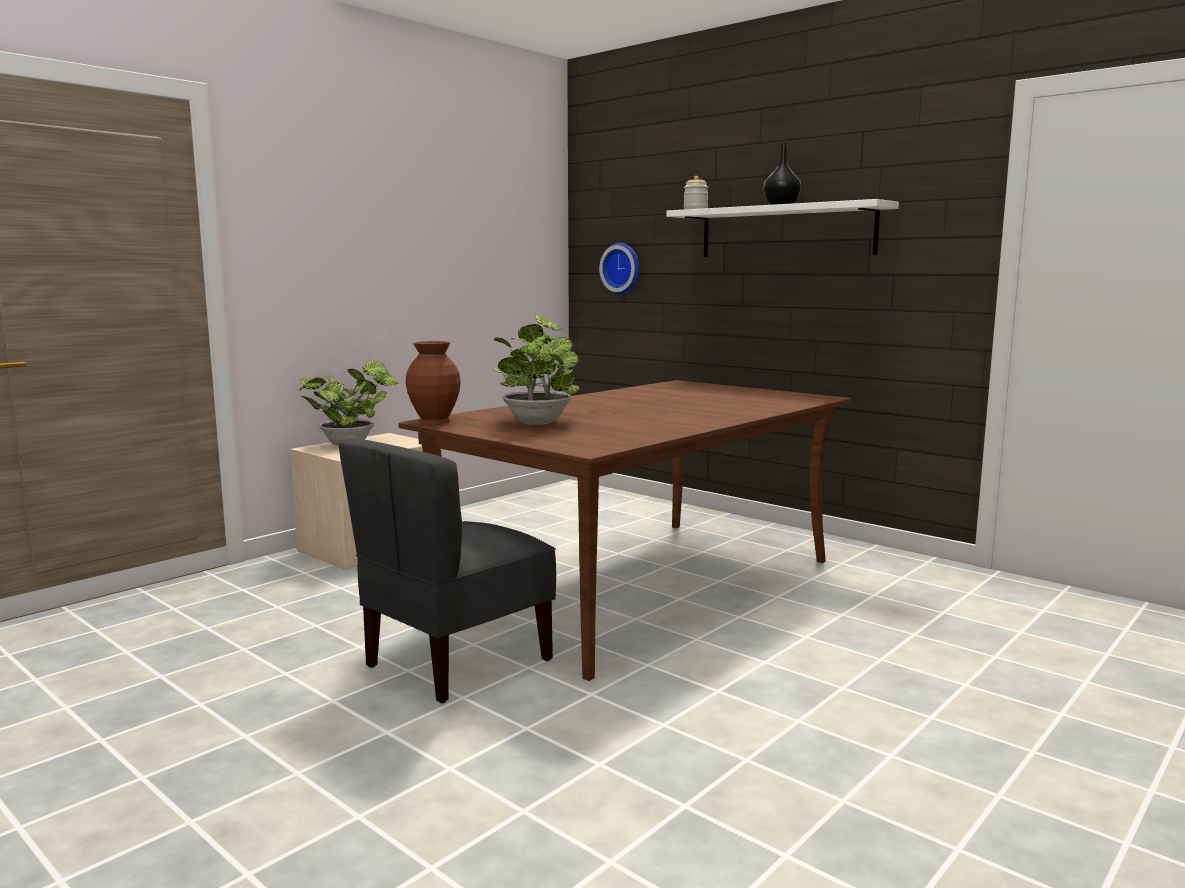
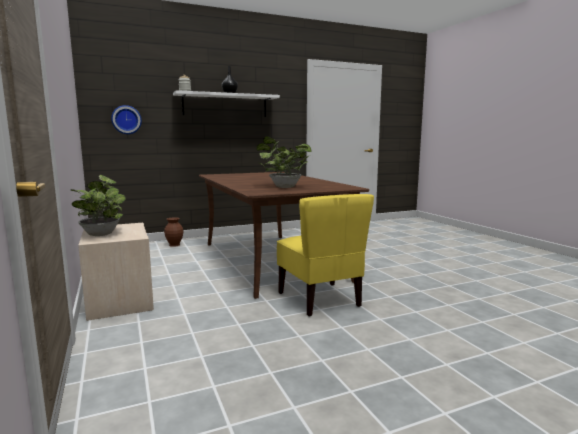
camera: 65 degrees left, 0 degrees up
(433, 421) = (258, 193): brown vase -> brown vase (174, 245)
(456, 662) = (320, 299): grey chair -> yellow chair

